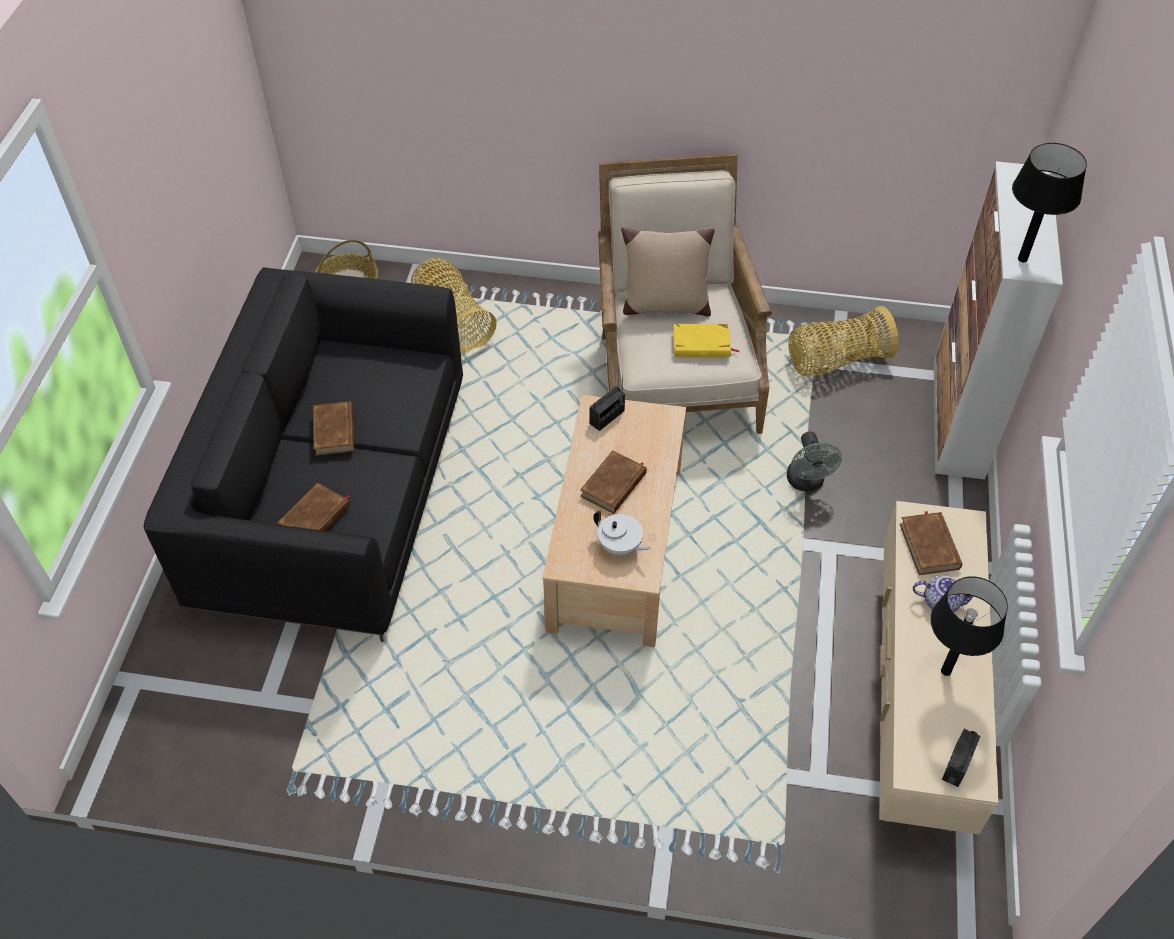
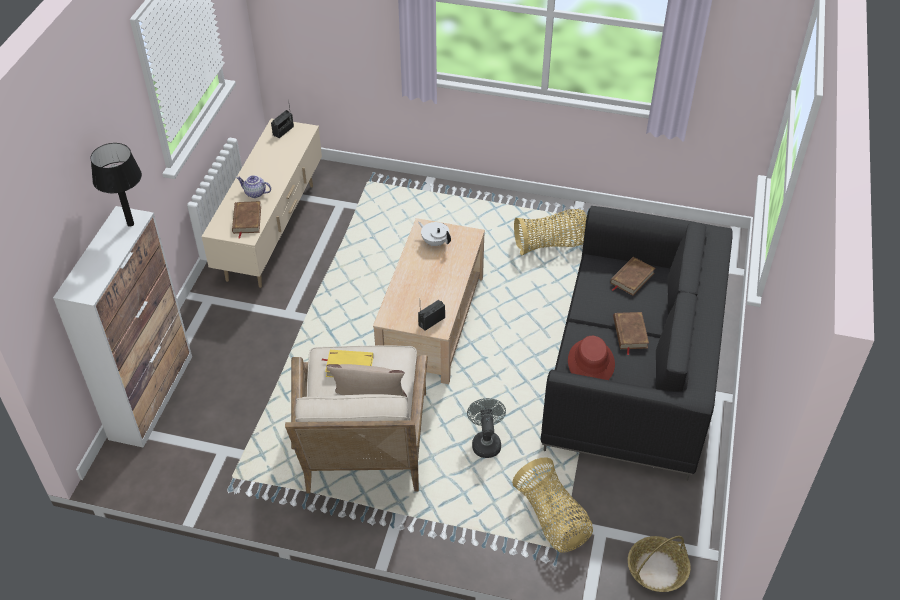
camera: 175 degrees left, 5 degrees down
(393, 387) = (591, 363): none -> red hat
(614, 485) = (433, 277): brown book -> none
(807, 483) = (287, 356): grey fan -> grey fan (485, 442)
(836, 361) = (224, 453): basket -> basket (551, 245)
(946, 671) = (269, 164): black table lamp -> none

